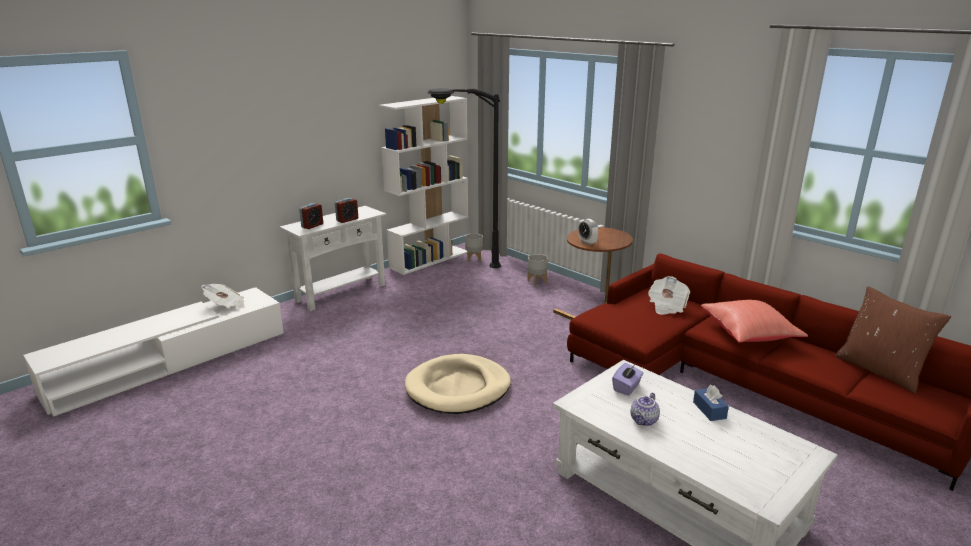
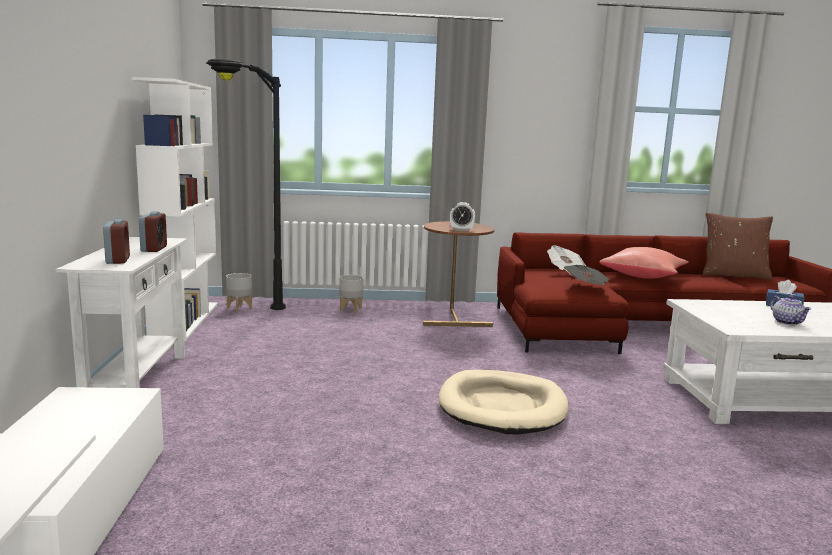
camera: 50 degrees left, 10 degrees down
(226, 306) = (68, 422): newspaper -> newspaper (587, 287)
(627, 387) = (722, 311): purple tissue box -> none

